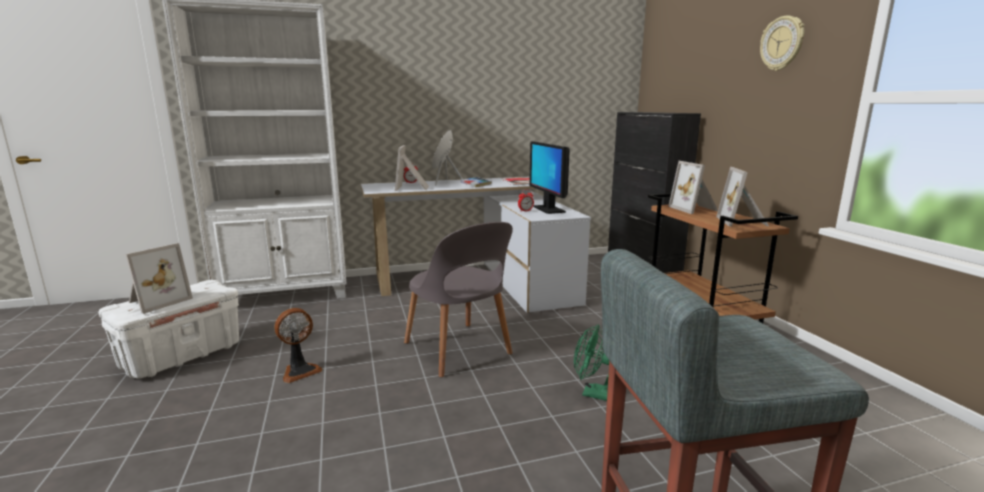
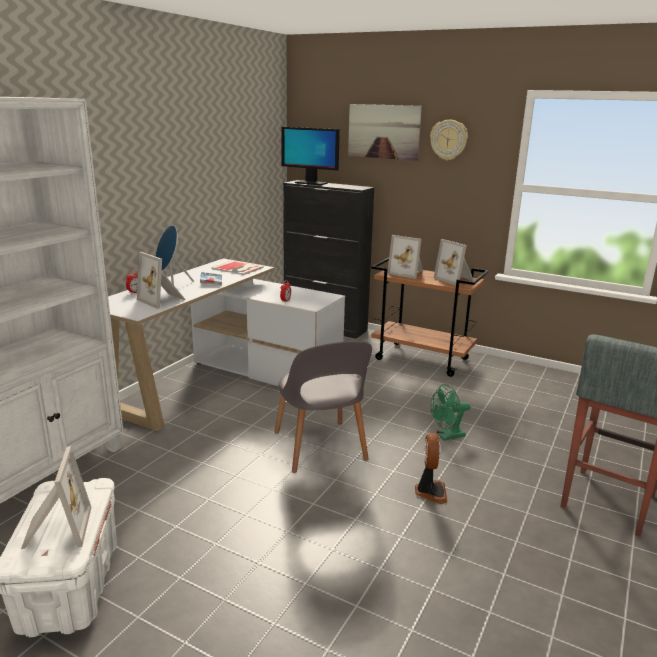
camera: 45 degrees left, 5 degrees up
(299, 371) = (231, 528): fan -> fan (430, 492)
(459, 350) = (320, 448): grey chair -> grey chair turned 60 degrees clockwise
(548, 209) = (298, 294): monitor -> monitor (310, 183)
(717, 47) = (383, 131): none -> picture

